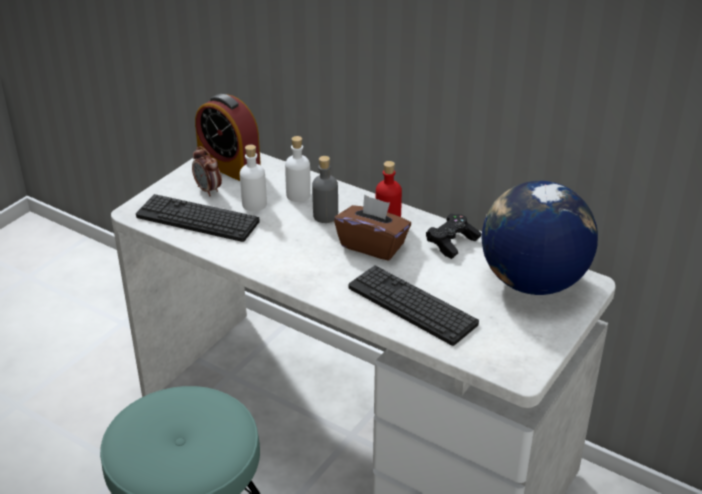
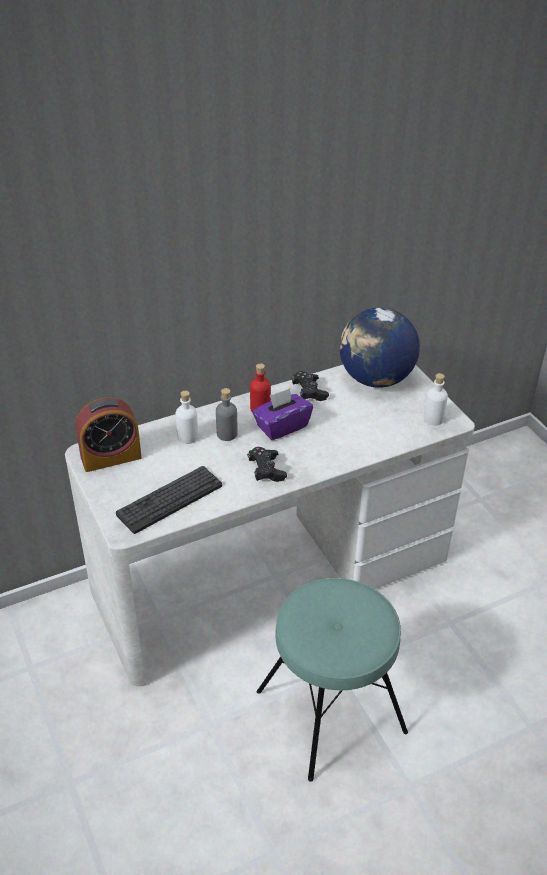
camera: 60 degrees left, 5 degrees up
(208, 190) = (134, 480): alarm clock -> none
(254, 204) = (178, 463): white bottle -> white bottle (433, 419)
(291, 260) = (266, 470): none -> black game controller
(372, 245) = (282, 426): brown tissue box -> purple tissue box
(412, 305) = (360, 436): keyboard -> none

